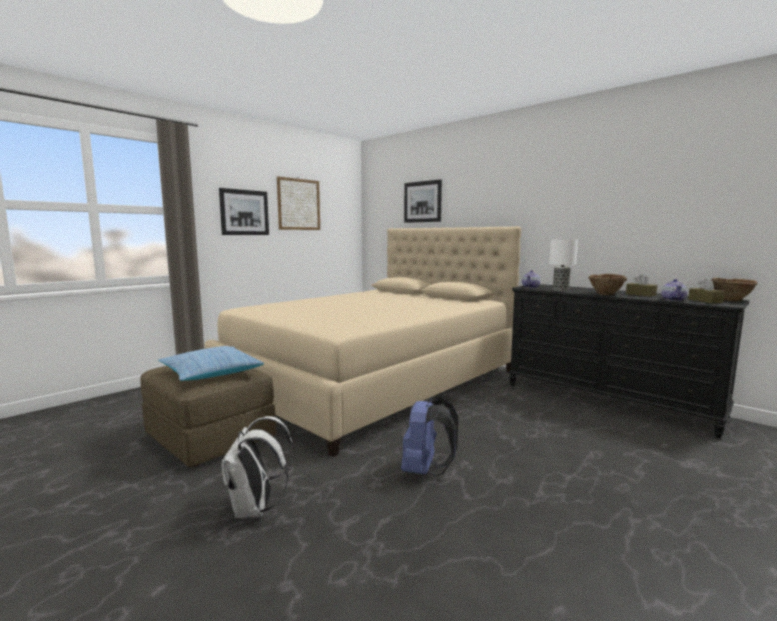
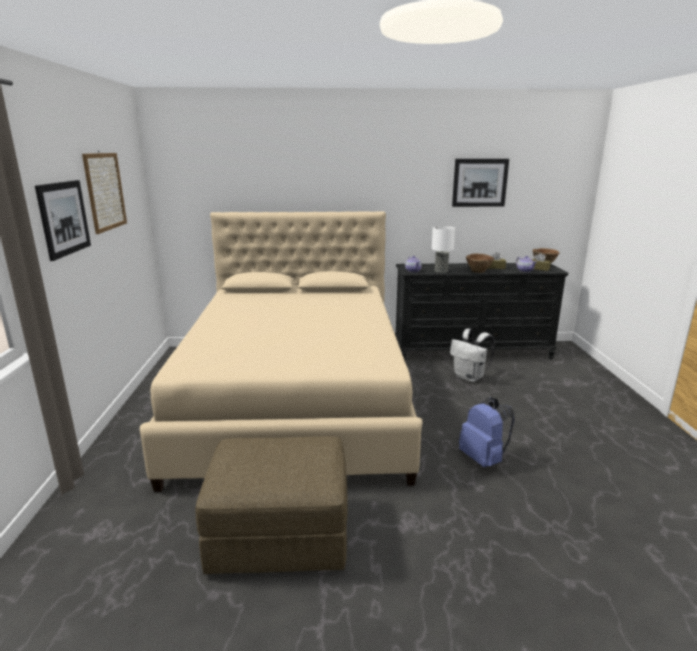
camera: 45 degrees left, 10 degrees up
(211, 373) = (296, 462): pillow -> none
(256, 509) = (456, 558): white backpack -> white backpack (470, 377)
(422, 201) = (253, 179): picture -> picture (480, 182)

